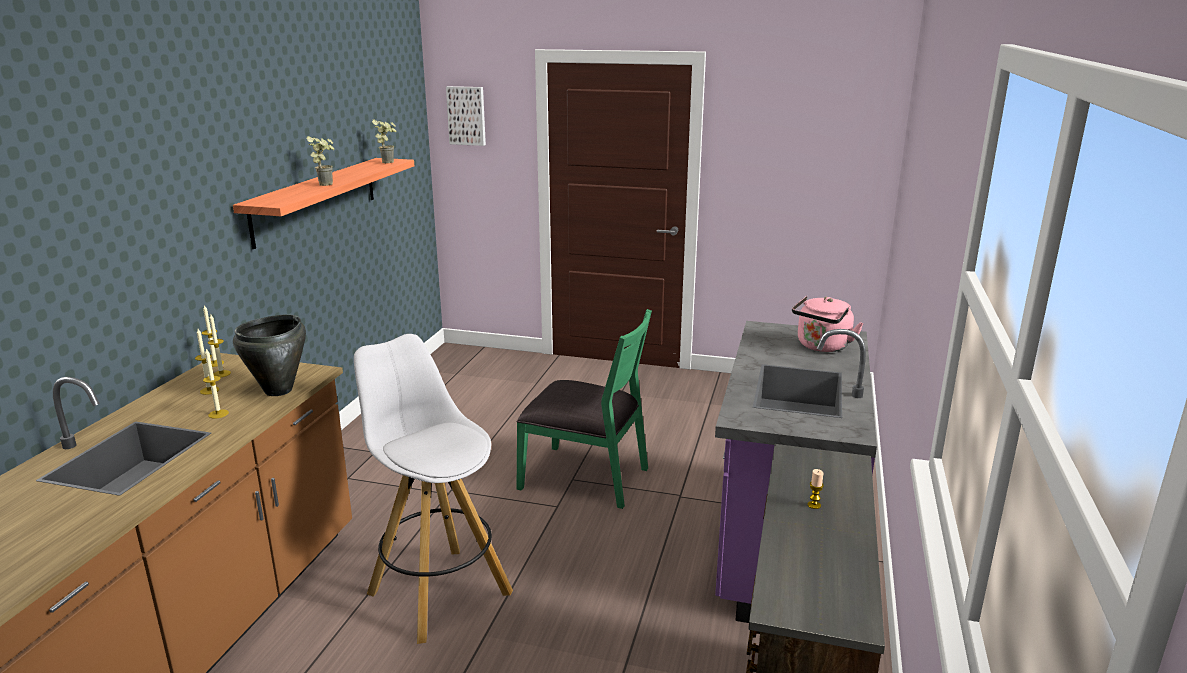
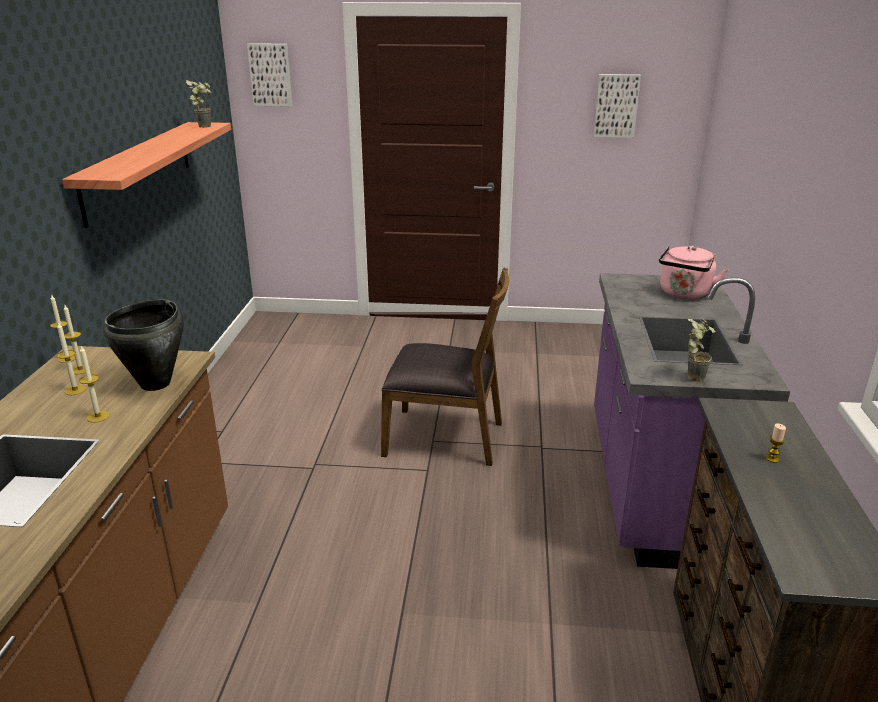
camera: 10 degrees left, 5 degrees up
(326, 184) = (154, 152): potted plant -> potted plant (692, 375)
(438, 592) = (338, 573): white stool -> none
(585, 477) = (445, 437): green chair -> brown chair
(802, 154) = (616, 105): none -> picture

